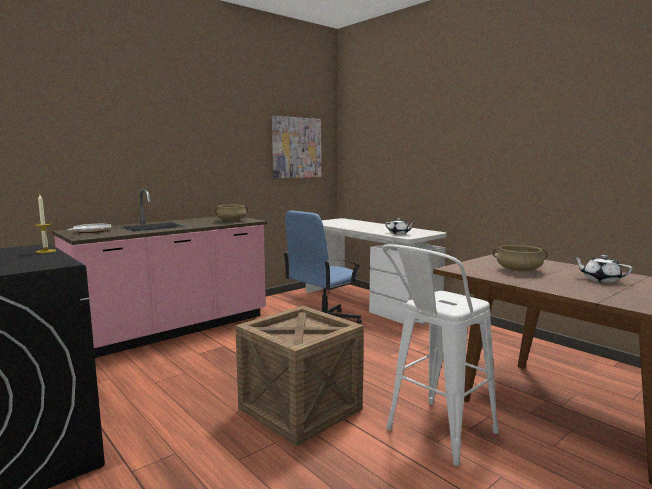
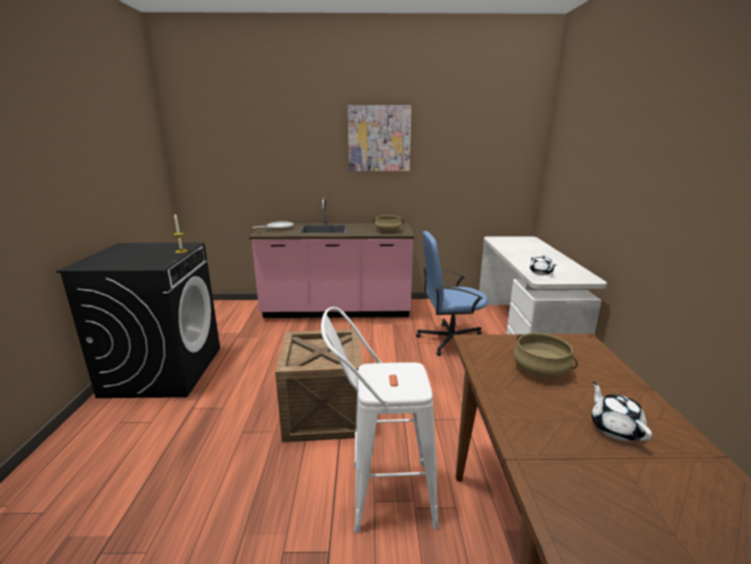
camera: 40 degrees right, 10 degrees up
(296, 148) = (488, 159): picture -> picture (379, 139)

